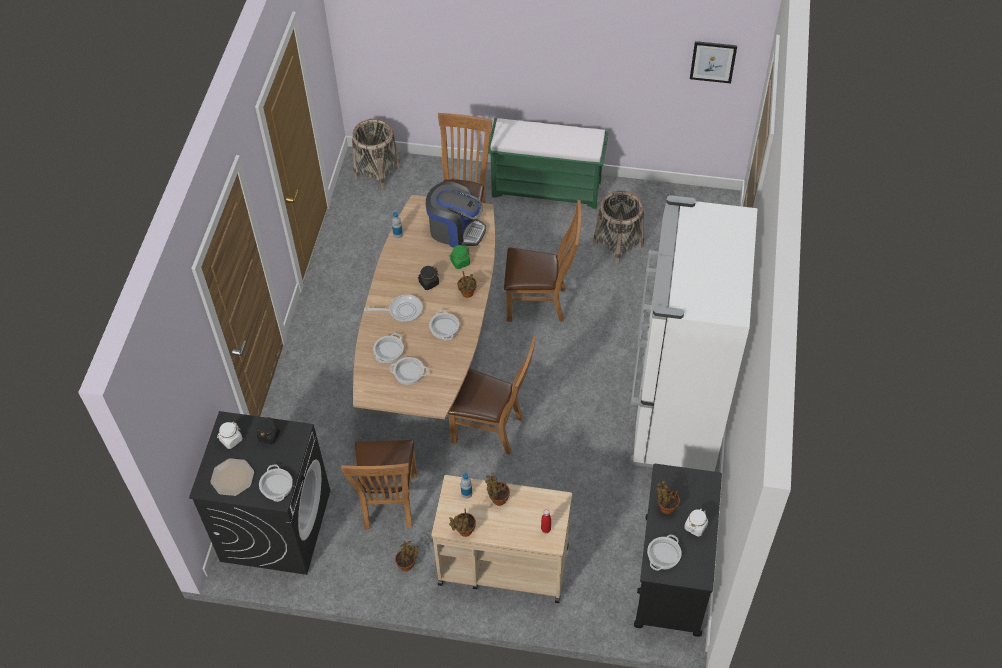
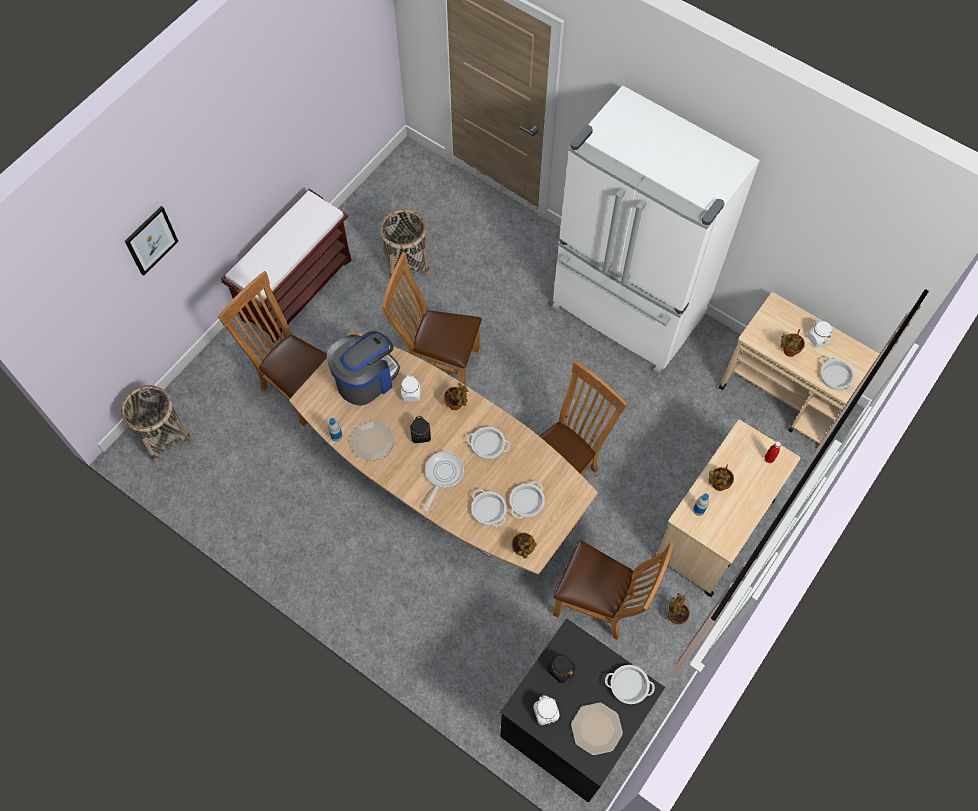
camera: 65 degrees left, 10 degrees up
(406, 256) = (372, 441): none -> plate
(460, 262) = (411, 393): green jar -> white jar
(464, 531) = (740, 531): potted plant -> potted plant (523, 551)
(541, 303) = (438, 362): brown chair -> brown chair turned 105 degrees counterclockwise
(547, 188) = (297, 288): green bench -> brown bench
(672, 576) = (785, 397): black cart -> beige cart
(713, 61) = (358, 40): picture -> picture (151, 240)

